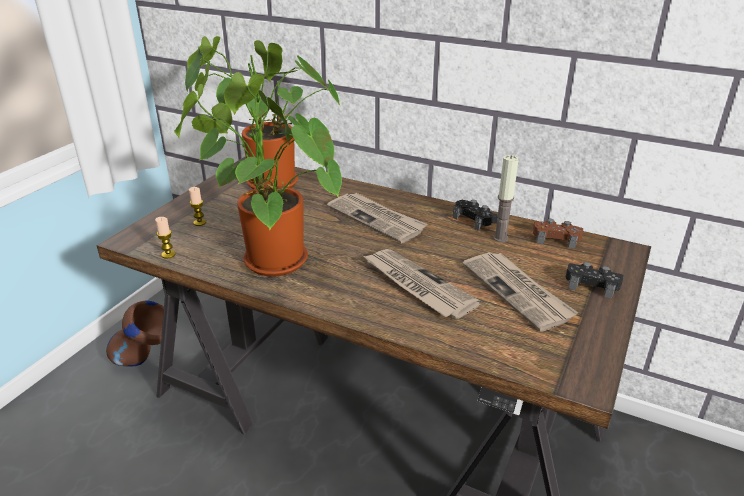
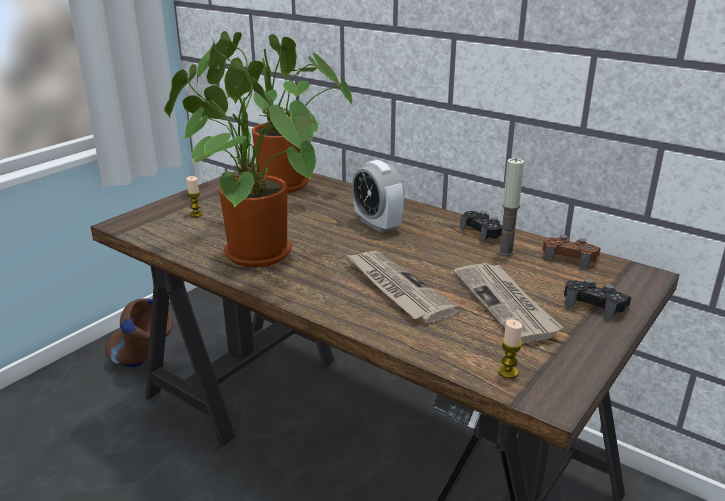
camera: 10 degrees right, 5 degrees down
(168, 254) = (155, 239): candle -> candle (508, 372)
(377, 219) = (377, 224): newspaper -> alarm clock

